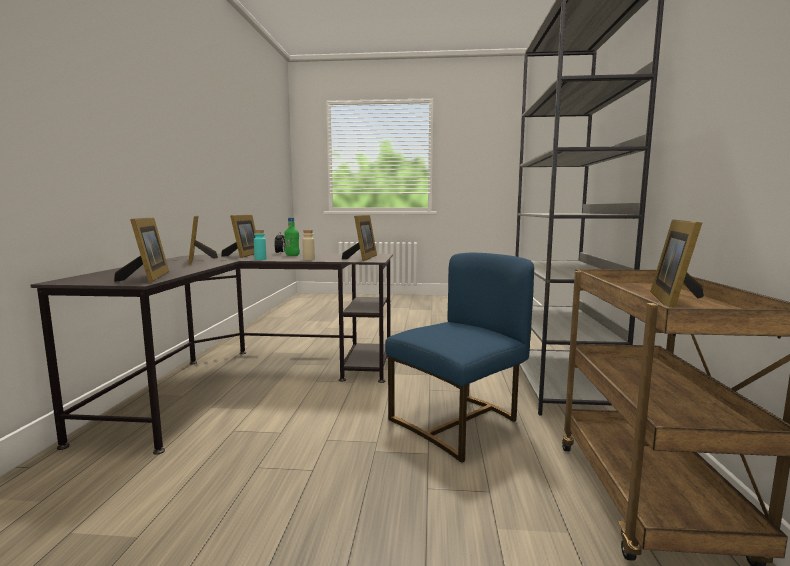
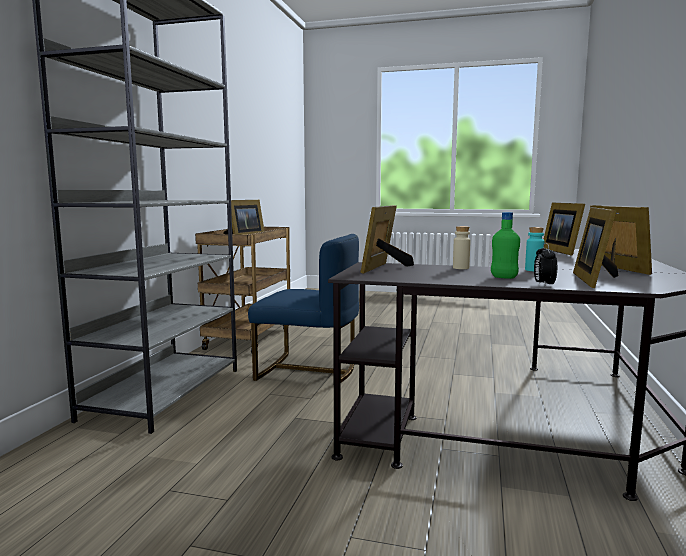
camera: 170 degrees left, 0 degrees up
(459, 423) = (308, 370): blue chair -> blue chair turned 135 degrees counterclockwise

